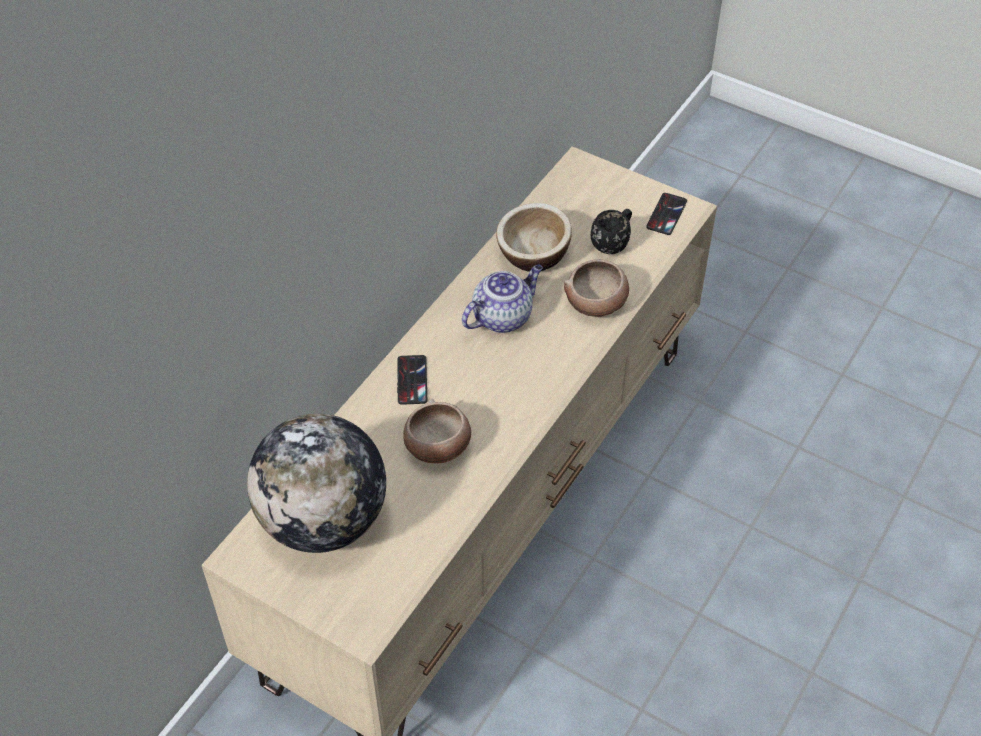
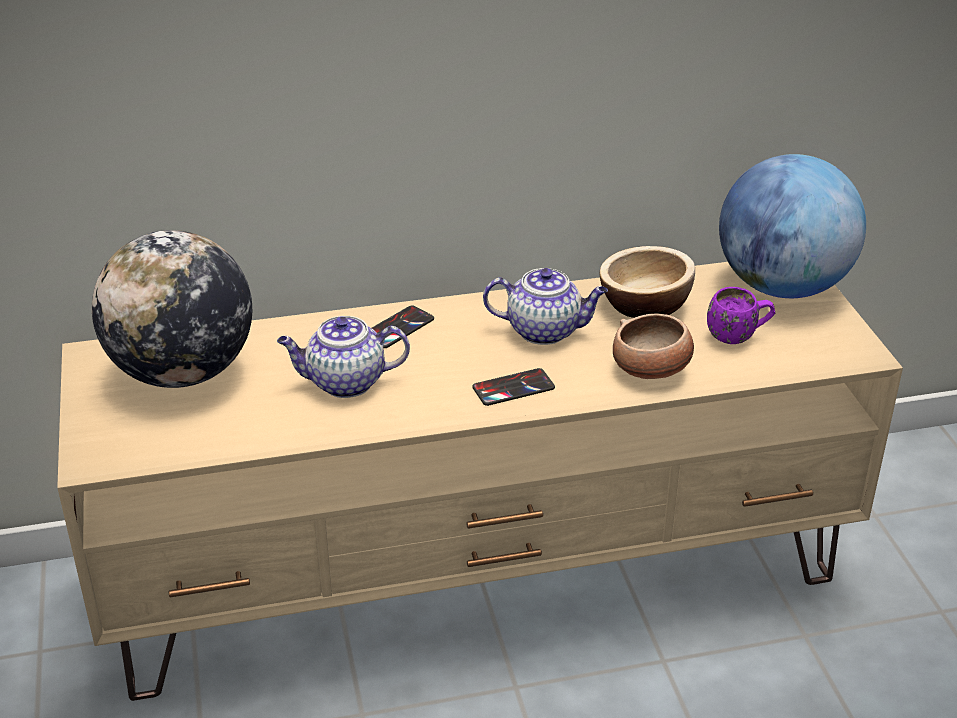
camera: 45 degrees right, 15 degrees down
(438, 447) = (344, 383): bowl -> teapot
(591, 185) = (782, 287): none -> globe
(612, 243) = (738, 337): black mug -> purple mug
(666, 214) = (831, 345): phone -> phone (513, 388)

